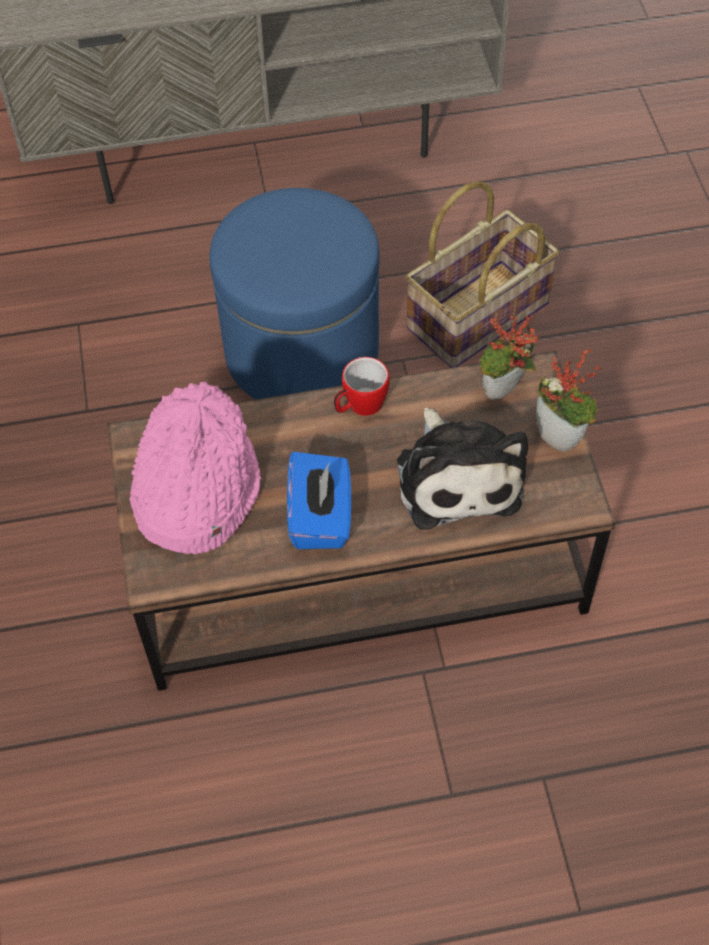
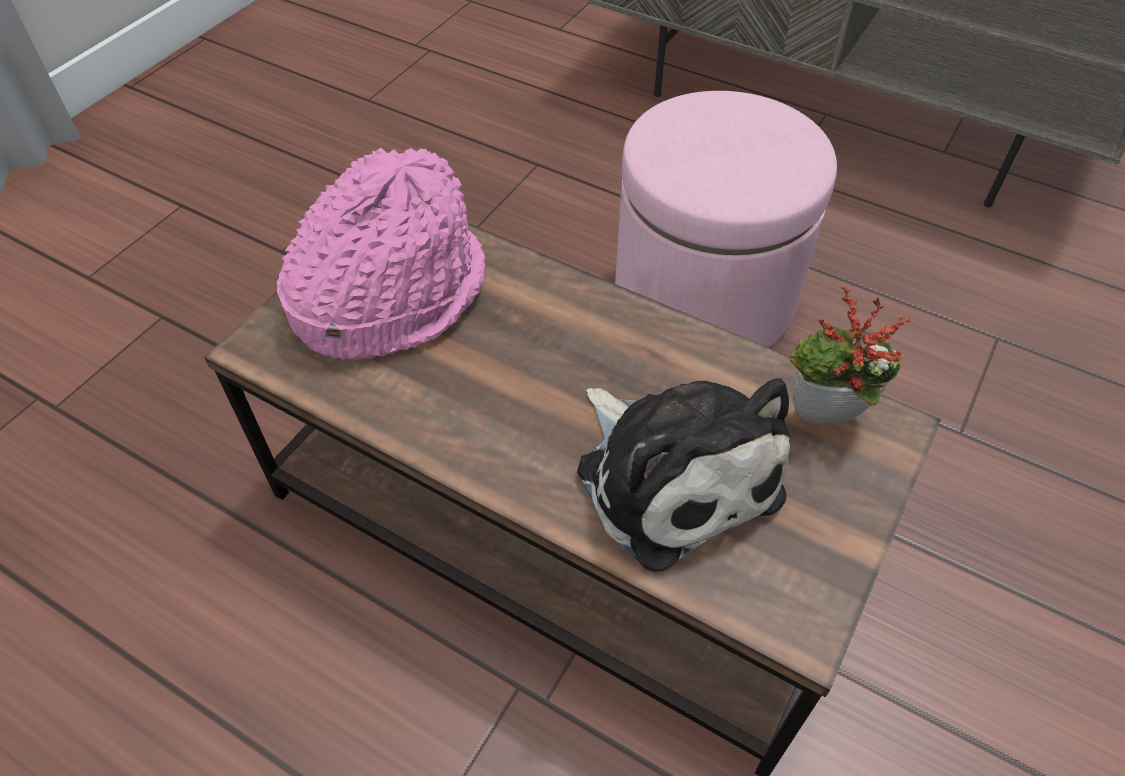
camera: 40 degrees right, 5 degrees down
(302, 351) = (704, 296): blue ottoman -> pink ottoman
(321, 517) = (475, 407): blue tissue box -> none
(359, 407) = (638, 327): mug -> none
(457, 476) = (672, 474): plush toy -> plush toy turned 60 degrees counterclockwise
(479, 318) = (916, 376): basket -> none
(561, 437) = (853, 523): potted plant -> none

